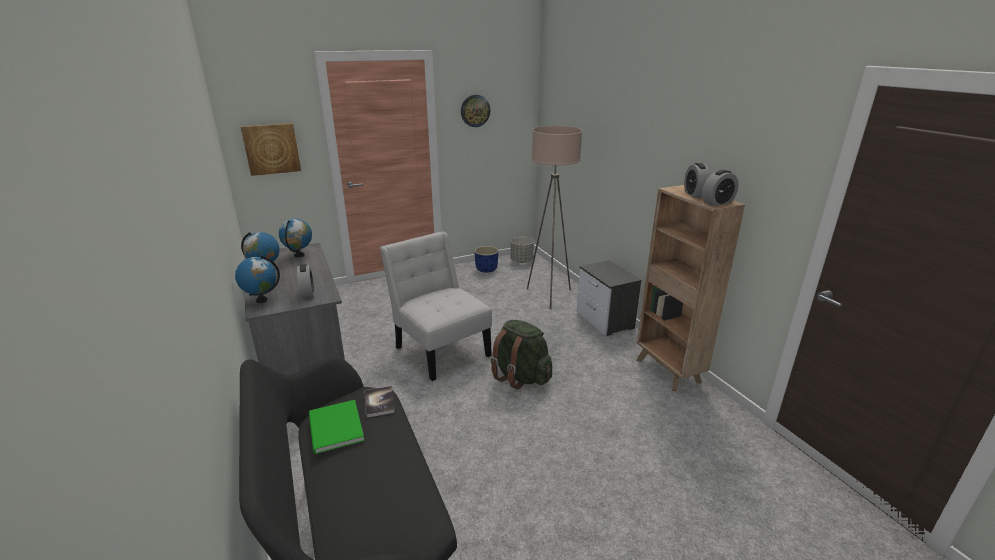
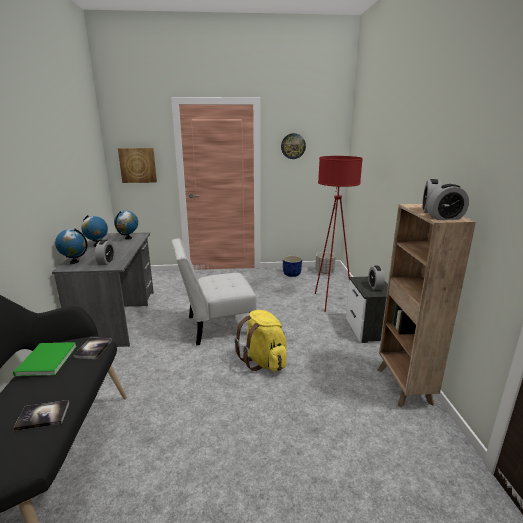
camera: 20 degrees right, 5 degrees down
(397, 484) = (43, 416): none -> book
(440, 349) = (216, 326): white chair -> white chair turned 90 degrees counterclockwise
(520, 377) = (263, 361): green backpack -> yellow backpack
(549, 295) = (330, 301): beige floor lamp -> red floor lamp
(612, 273) = (375, 286): none -> alarm clock

